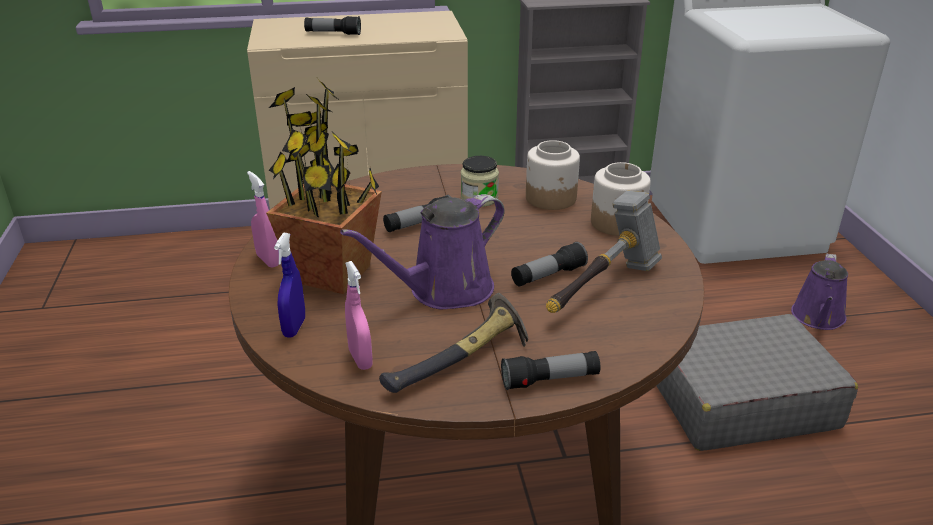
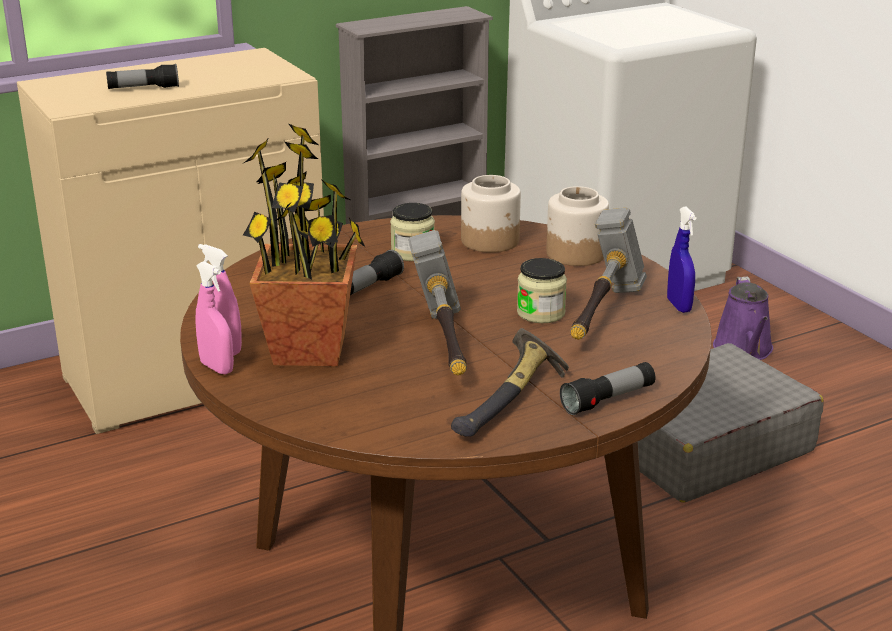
camera: 20 degrees left, 5 degrees down
(294, 327) = (311, 405): blue spray bottle -> blue spray bottle (679, 306)
(360, 359) = (406, 419): pink spray bottle -> pink spray bottle (217, 368)
(444, 291) = (444, 344): purple watering can -> hammer
(548, 276) = (541, 313): flashlight -> jar

